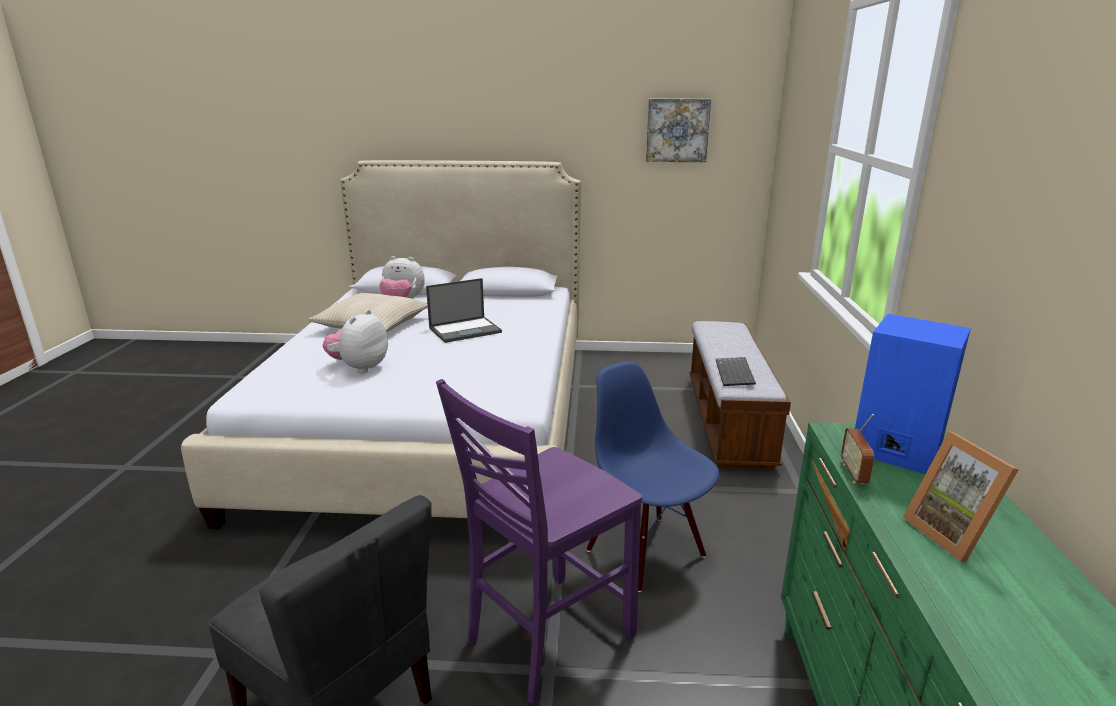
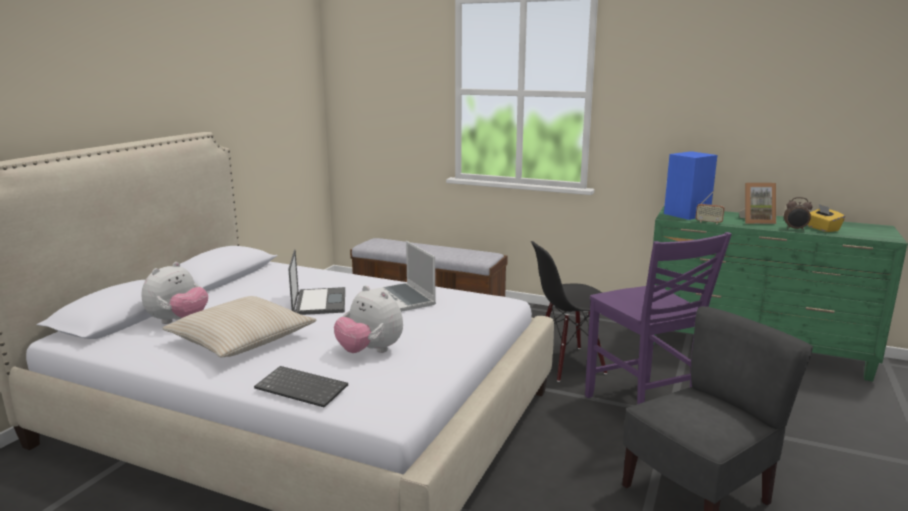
camera: 70 degrees left, 5 degrees down
(492, 358) = (402, 299): none -> laptop
(647, 552) = (568, 363): blue chair -> black chair
(677, 130) = (273, 92): picture -> none
(735, 373) = (464, 255): keyboard -> keyboard (303, 388)
(945, 593) = (795, 229): none -> alarm clock
(1020, 647) = (822, 229): none -> yellow tissue box

